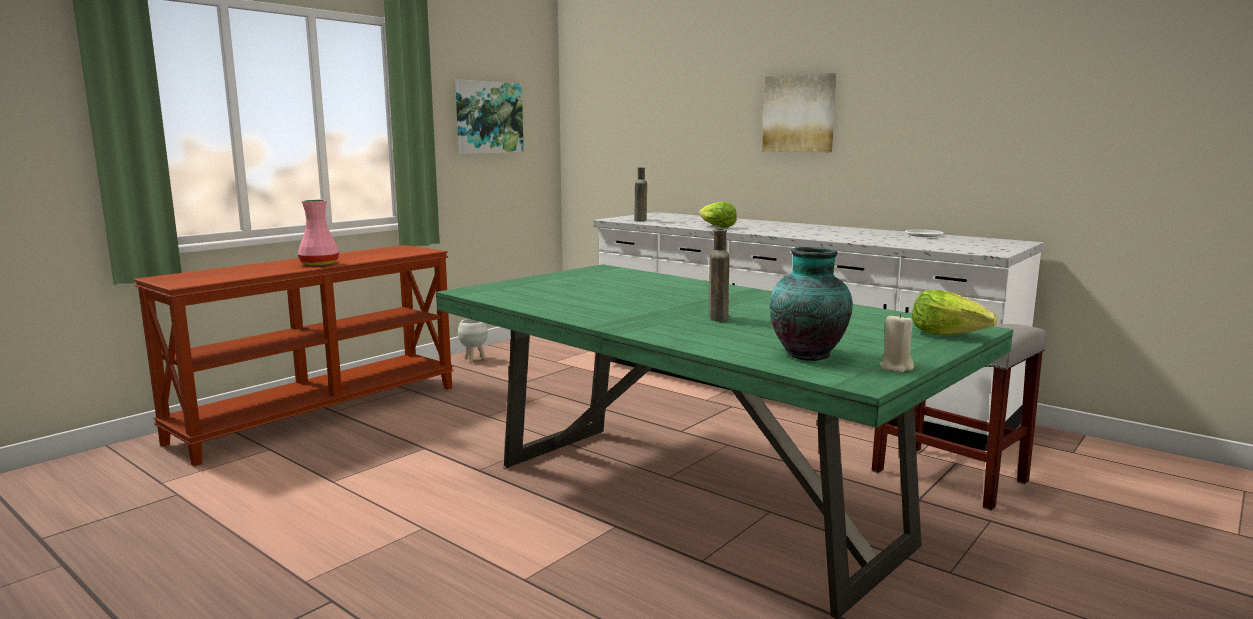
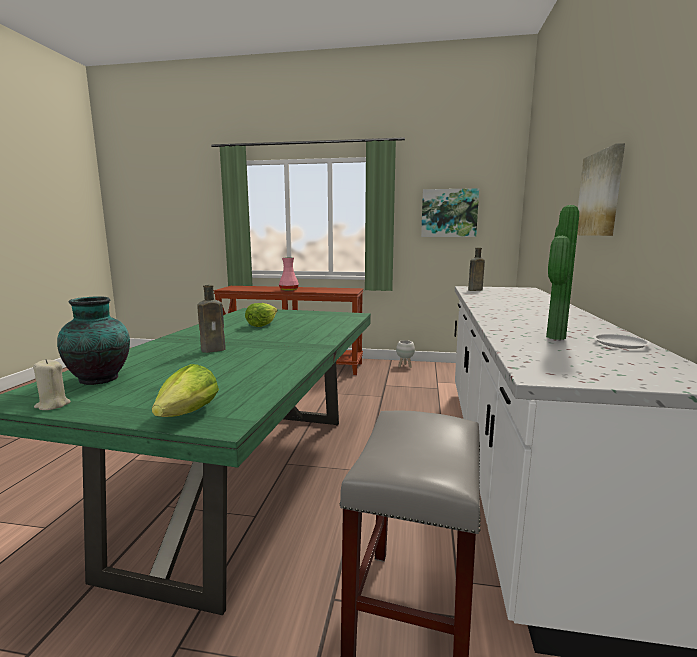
camera: 60 degrees right, 0 degrees up
(716, 227) = (485, 301): lettuce -> lettuce (261, 325)
(891, 238) = (551, 337): none -> potted plant

